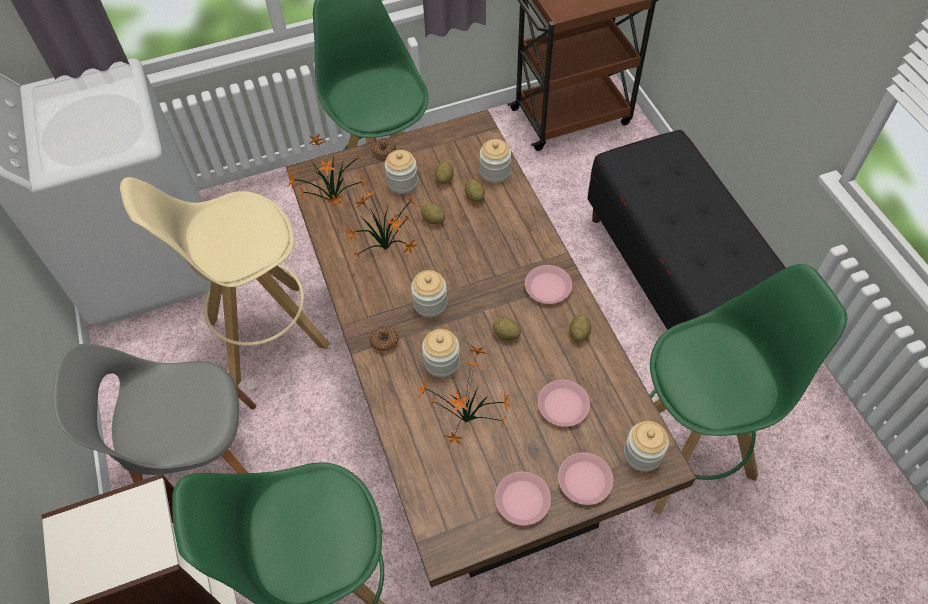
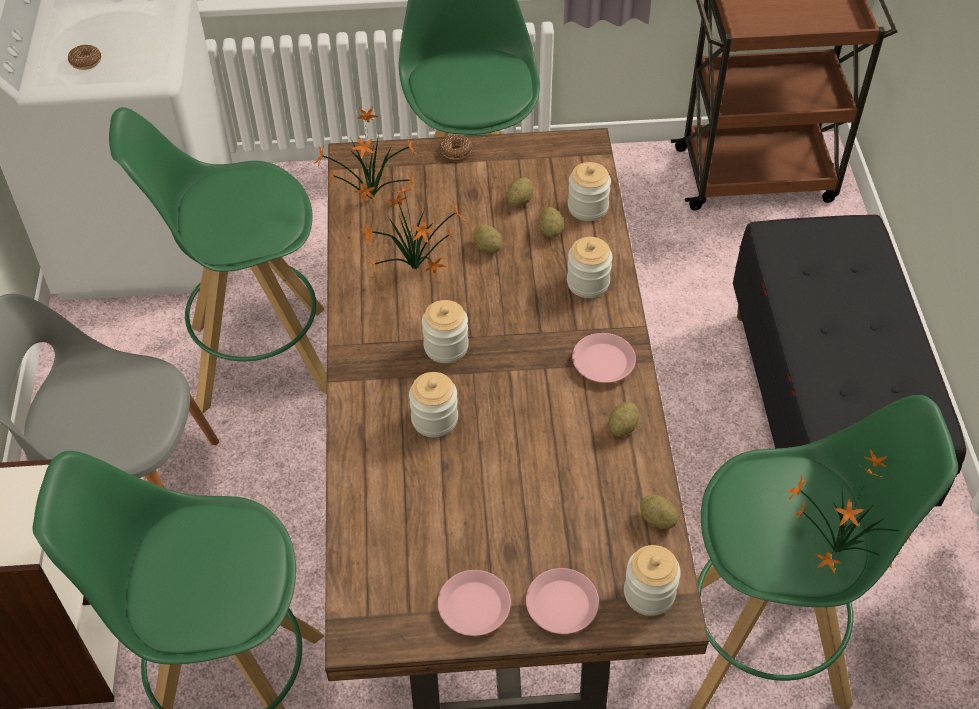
camera: 15 degrees right, 5 degrees down
(265, 334) = (259, 358): beige stool -> green stool
(384, 341) = (373, 377): donut -> donut (86, 62)
(402, 183) = (465, 194): jar -> jar (588, 283)
(463, 421) = (435, 494): potted plant -> potted plant (832, 550)
(506, 334) = (528, 405): potato -> potato (657, 519)
(563, 405) = (568, 508): pink plate -> none

